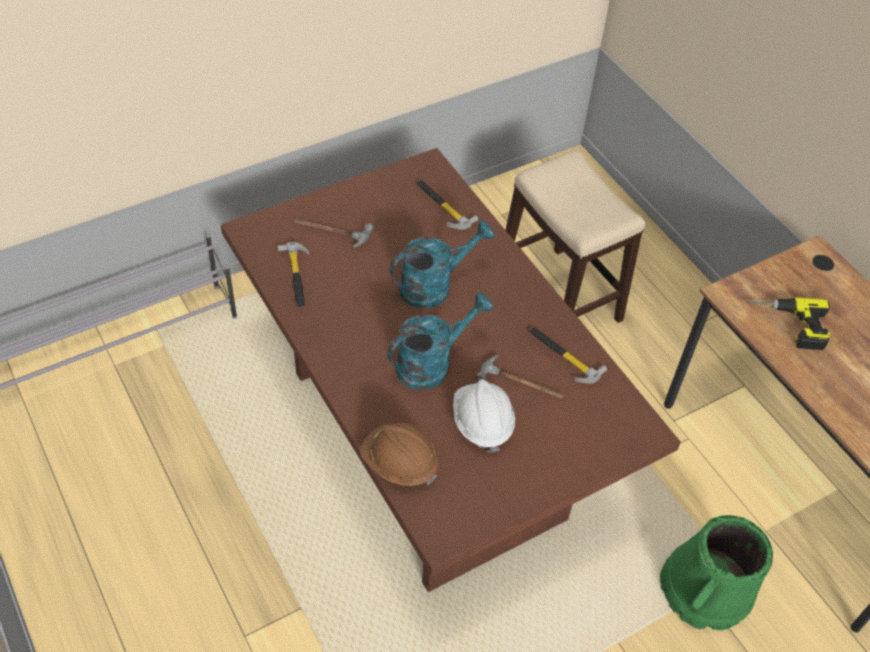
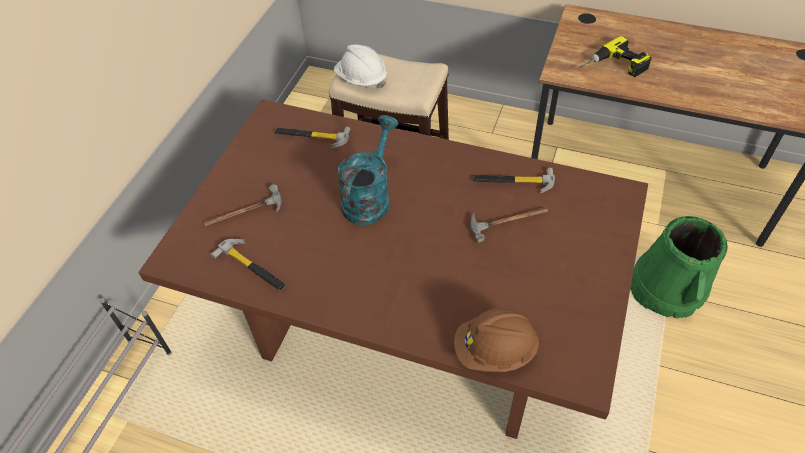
camera: 35 degrees left, 0 degrees up
(431, 363) = (431, 255): turquoise watering can -> none
(482, 423) = (515, 271): white hard hat -> white hard hat (361, 79)

